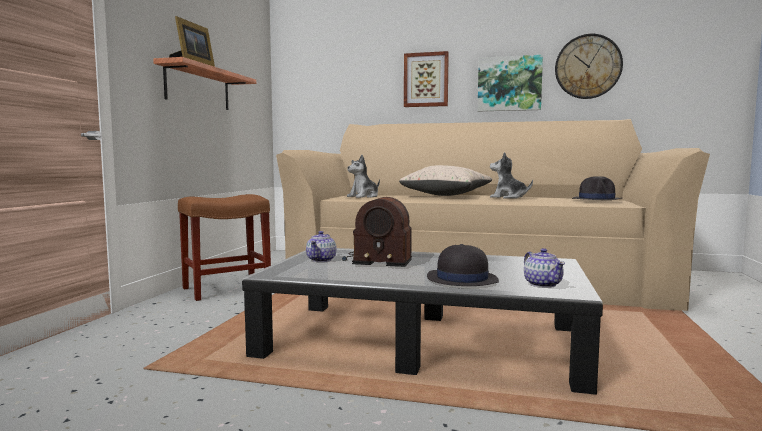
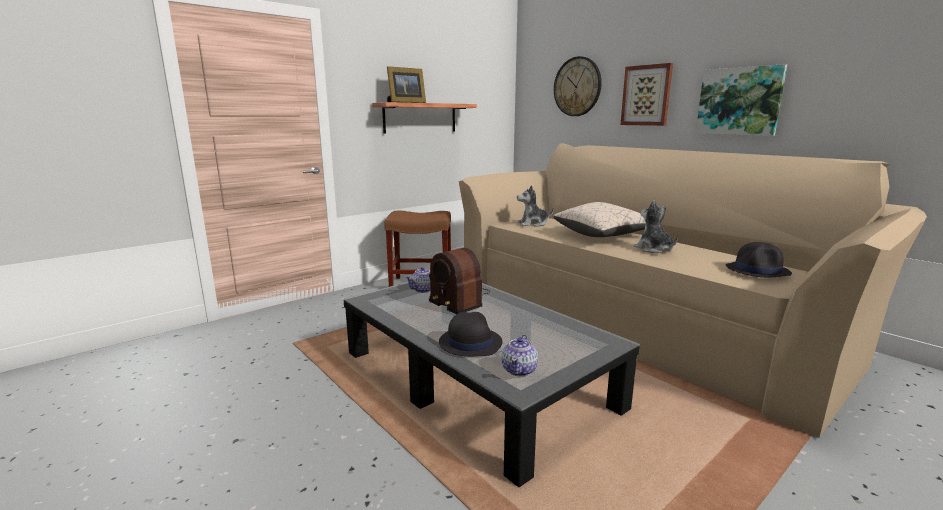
camera: 35 degrees right, 10 degrees up
(588, 66) = (852, 79): wall clock -> wall clock (577, 87)

